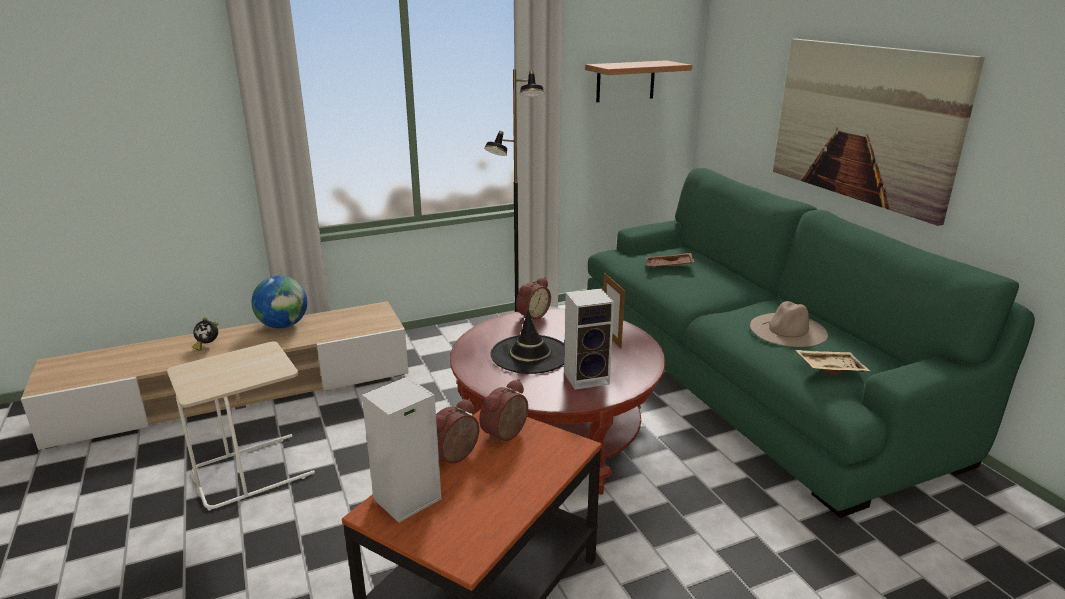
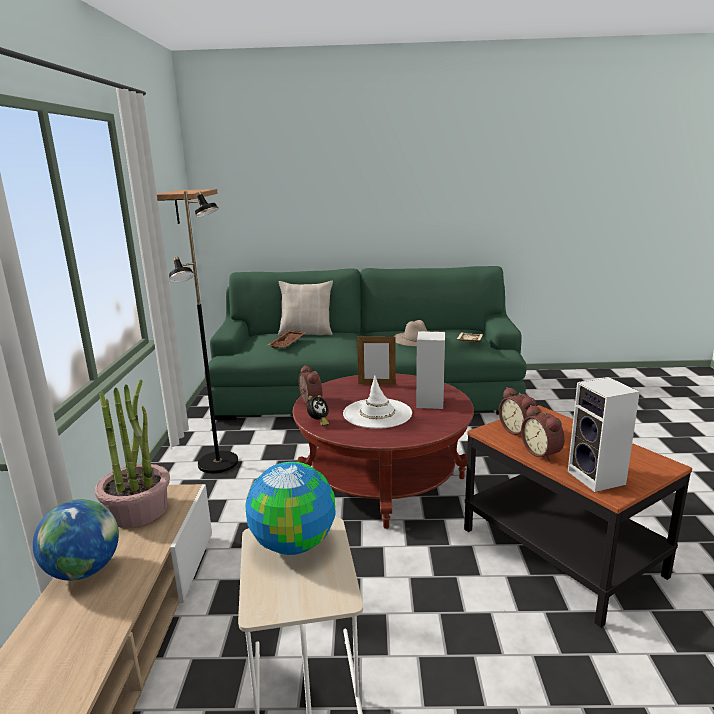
camera: 65 degrees left, 5 degrees down
(207, 345) = (52, 655): alarm clock -> alarm clock (318, 422)
(258, 362) = (293, 543): none -> globe
(358, 317) = (138, 509): none -> potted plant
(530, 354) = (377, 414): black hat -> white hat
(719, 266) = (306, 333): none -> beige pillow
(863, 123) = (368, 208): picture -> none

